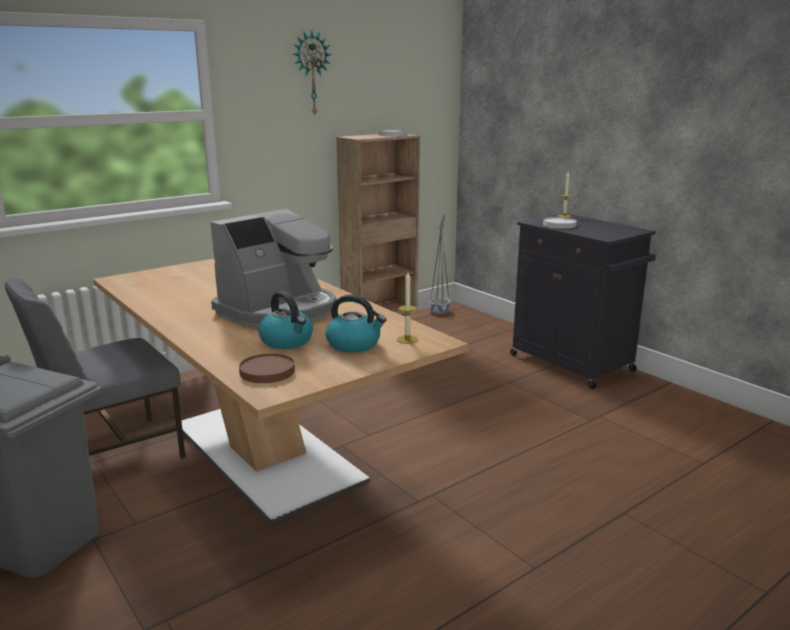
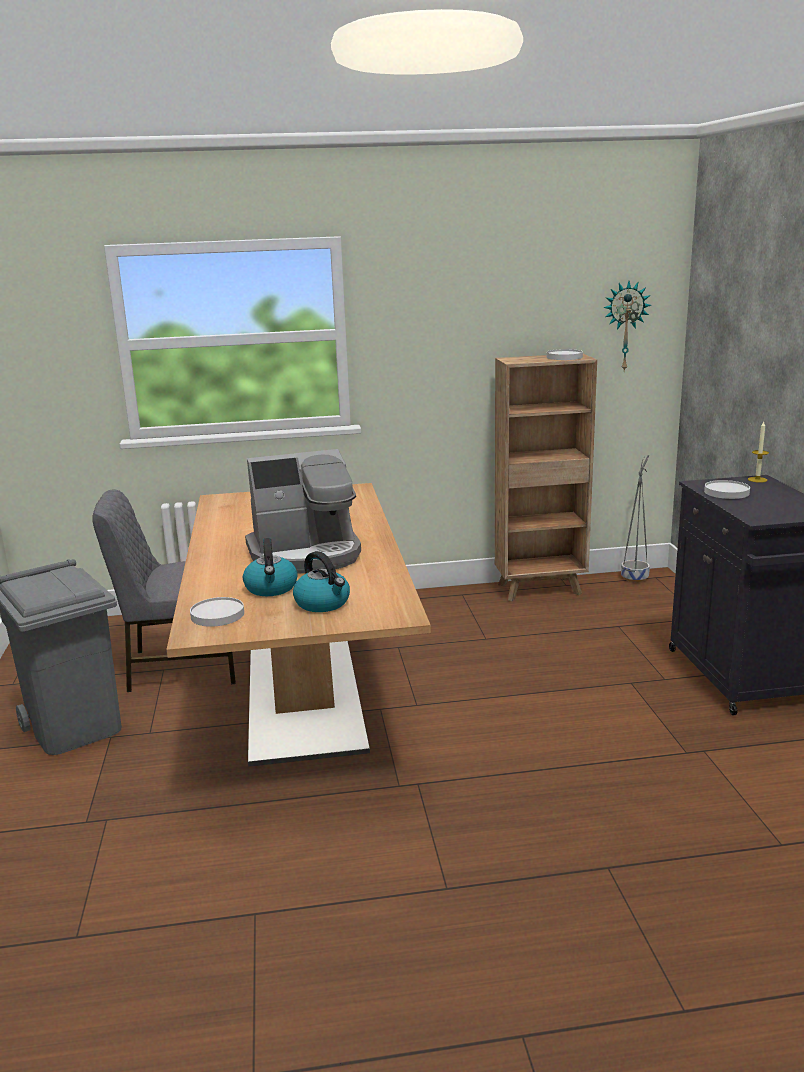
camera: 30 degrees right, 0 degrees up
(267, 371) = (217, 615): brown plate -> white plate
(311, 73) = (467, 286): wall clock -> wall clock (624, 326)
(407, 339) = (378, 608): candle -> none

